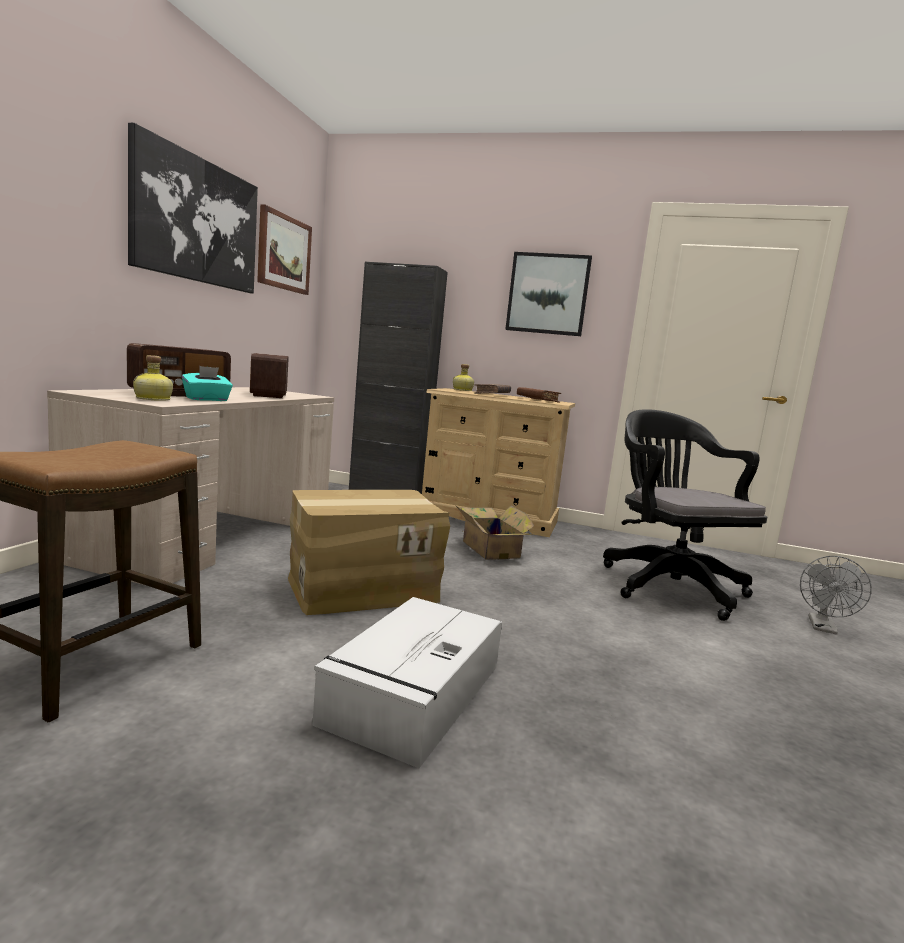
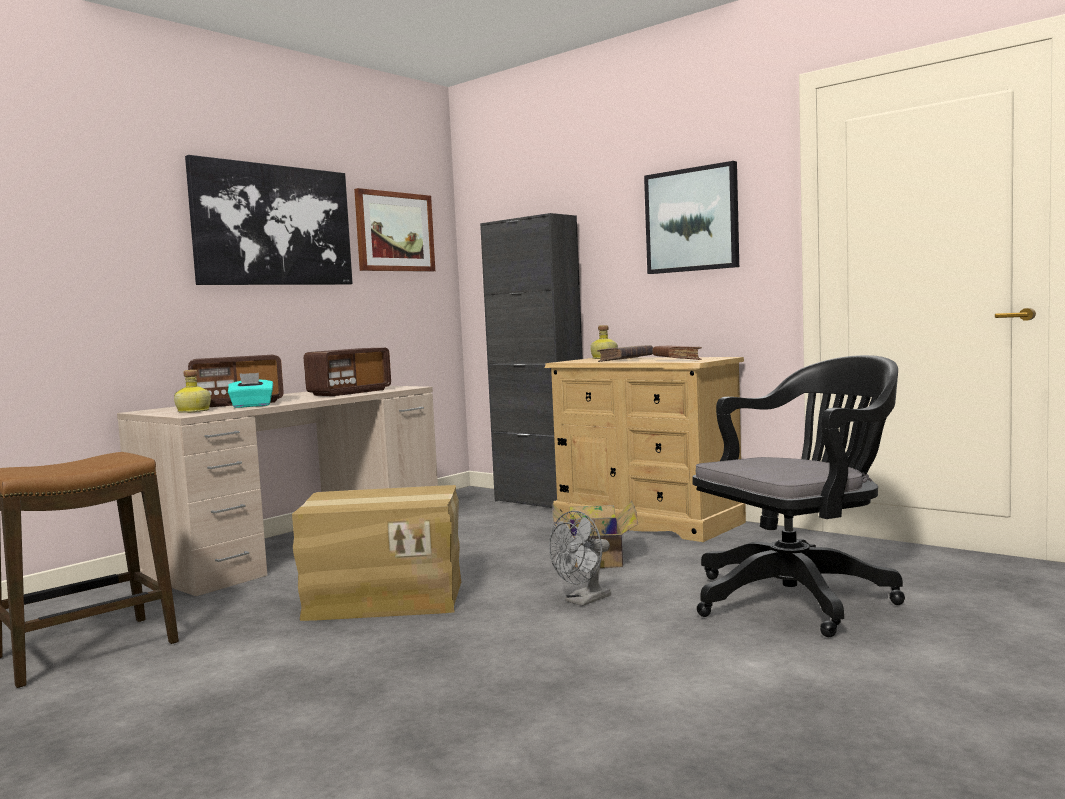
camera: 25 degrees right, 5 degrees down
(269, 394) = (349, 392): radio -> radio turned 150 degrees counterclockwise
(413, 695) = (316, 690): grey storage box -> none
(668, 585) = (799, 598): black office chair -> black office chair turned 60 degrees clockwise
(823, 628) = (985, 655): grey fan -> grey fan (584, 601)

